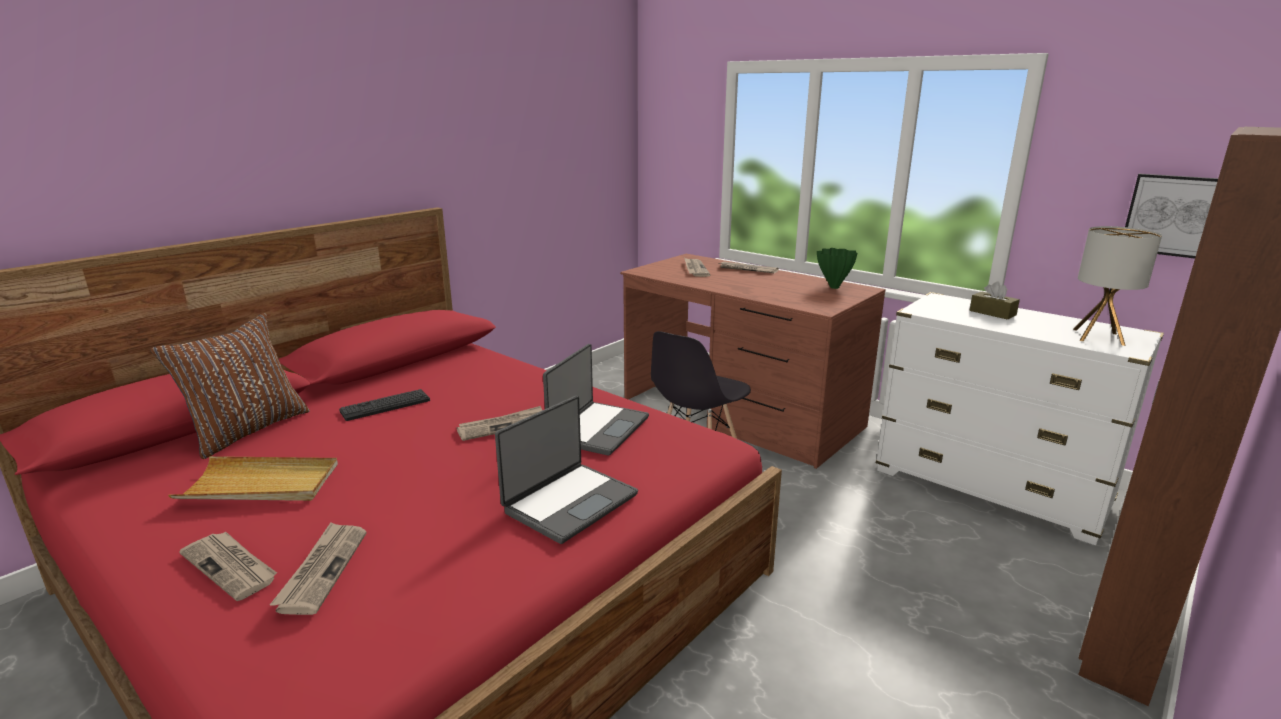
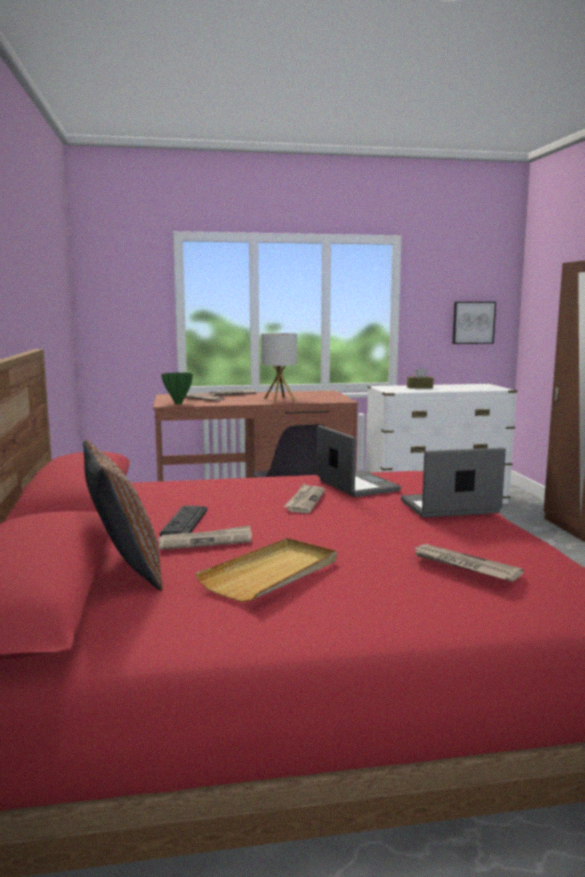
camera: 50 degrees left, 10 degrees down
(231, 567) = (408, 597): newspaper -> newspaper (206, 541)
(569, 502) = (450, 507): laptop -> laptop turned 90 degrees counterclockwise
(834, 287) = (311, 393): green vase -> green vase (178, 403)
(1098, 337) = (479, 387): table lamp -> table lamp (279, 399)

